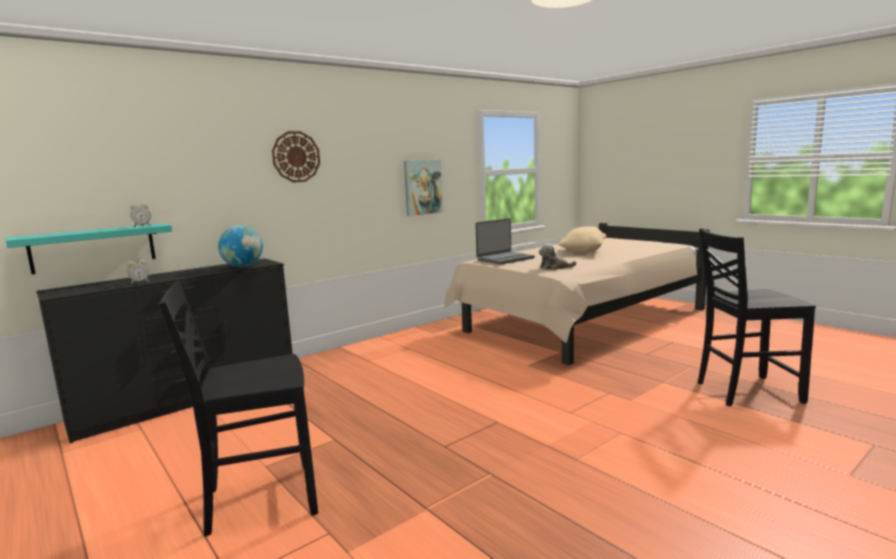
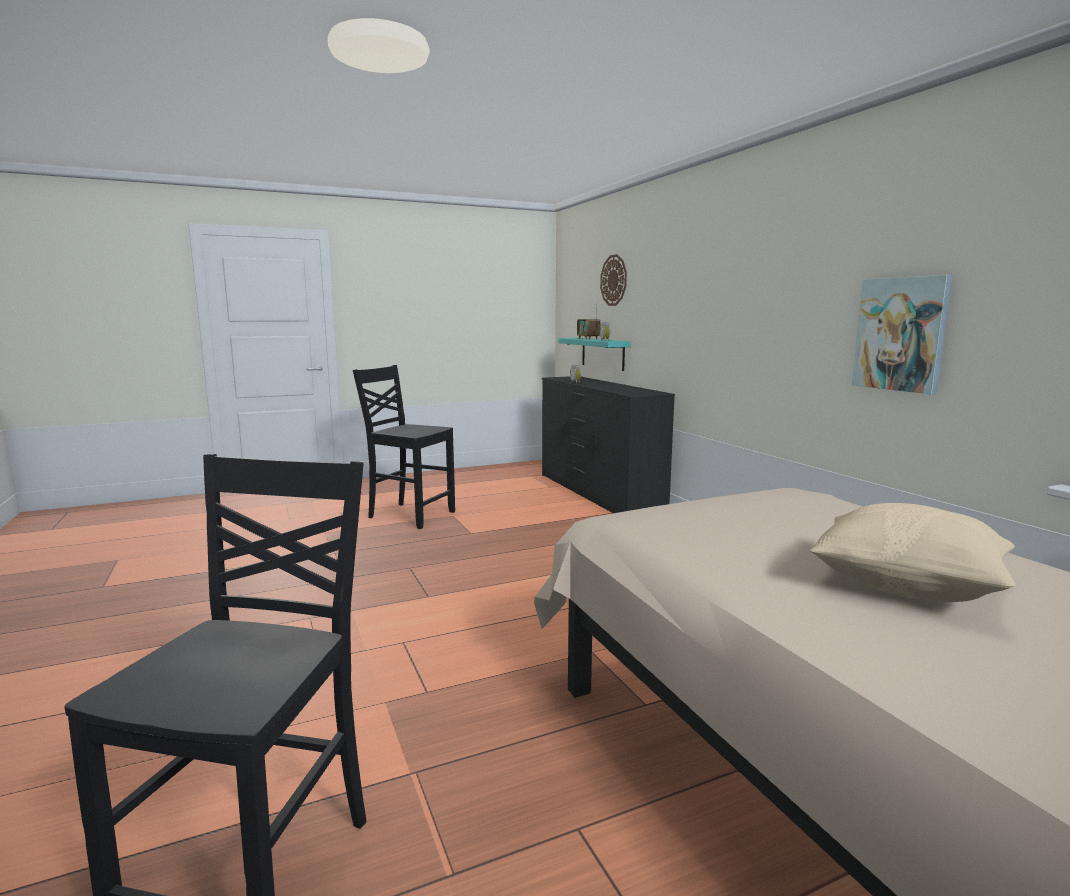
camera: 105 degrees right, 0 degrees up
(79, 231) = (588, 339): none -> radio
(243, 267) = (621, 391): globe -> none
(259, 500) = (410, 515): black chair -> black chair turned 60 degrees counterclockwise
(296, 156) = (722, 278): wall clock -> wall clock (614, 280)
(505, 259) = (795, 505): laptop -> none
(555, 267) = (668, 524): plush toy -> none

